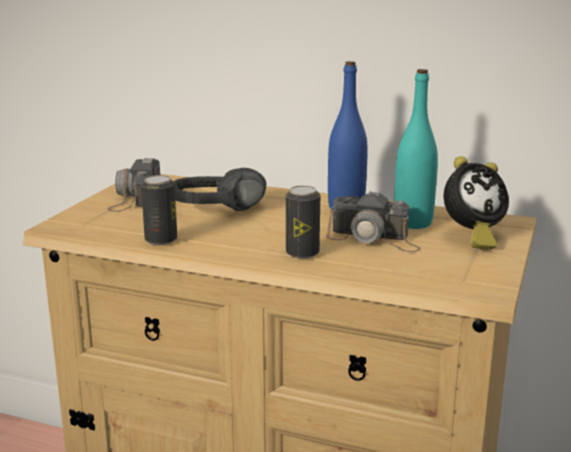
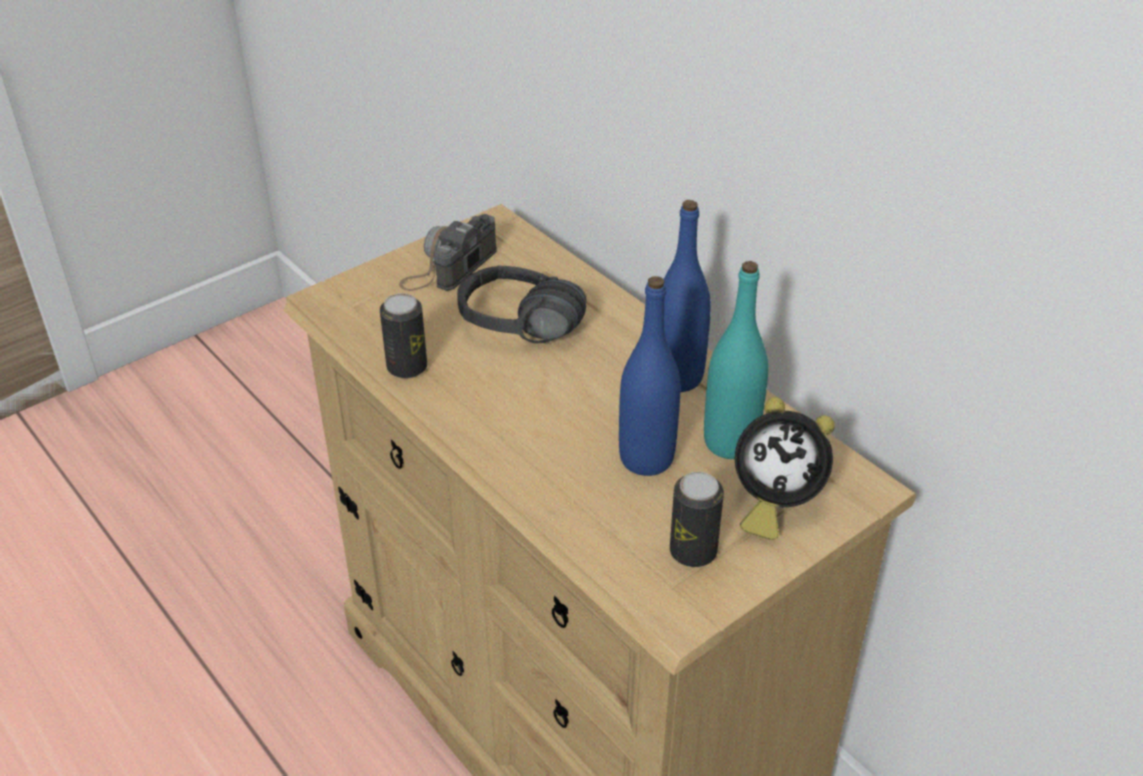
camera: 30 degrees right, 20 degrees up
(302, 253) = (536, 454): can -> can (693, 552)
(374, 239) = (646, 459): camera -> blue bottle

